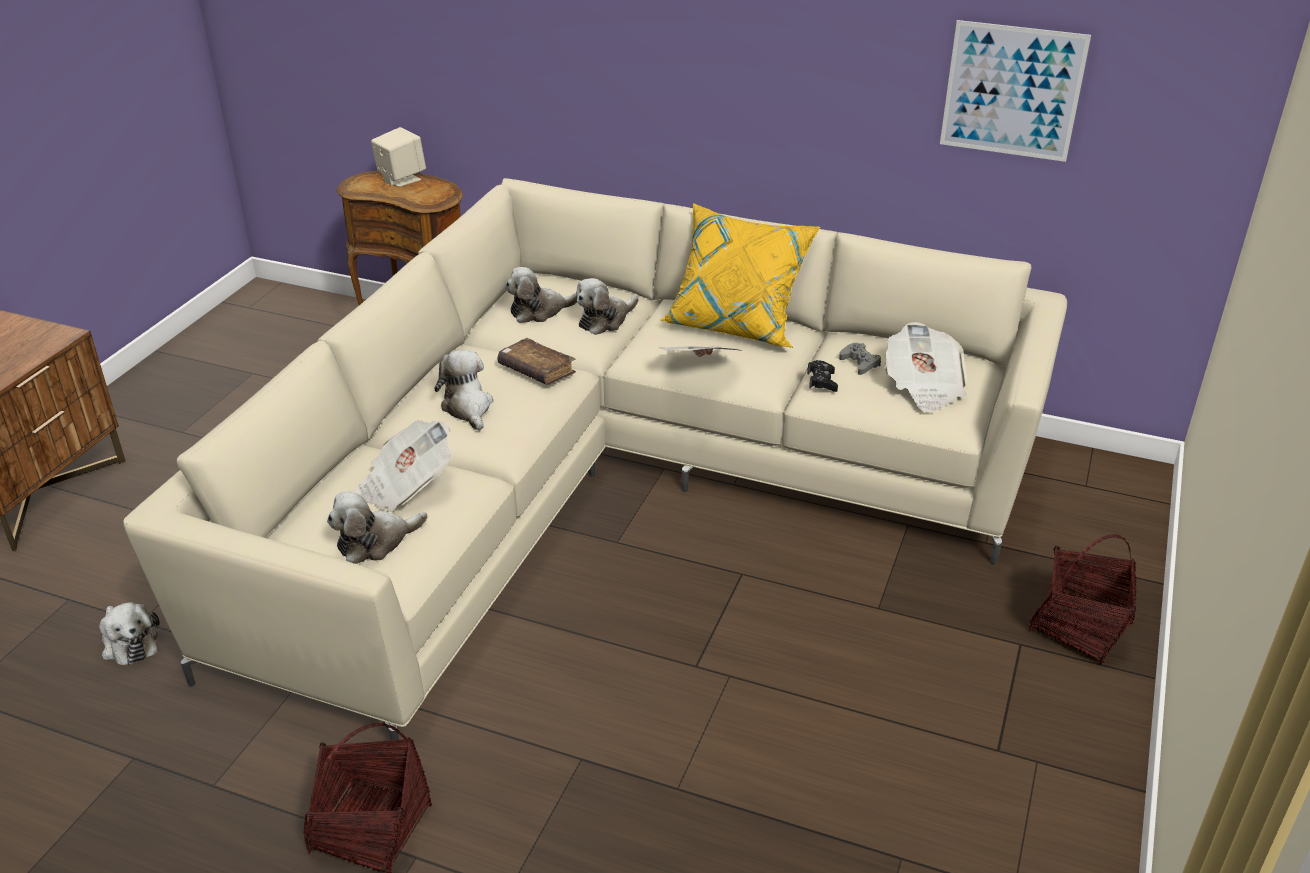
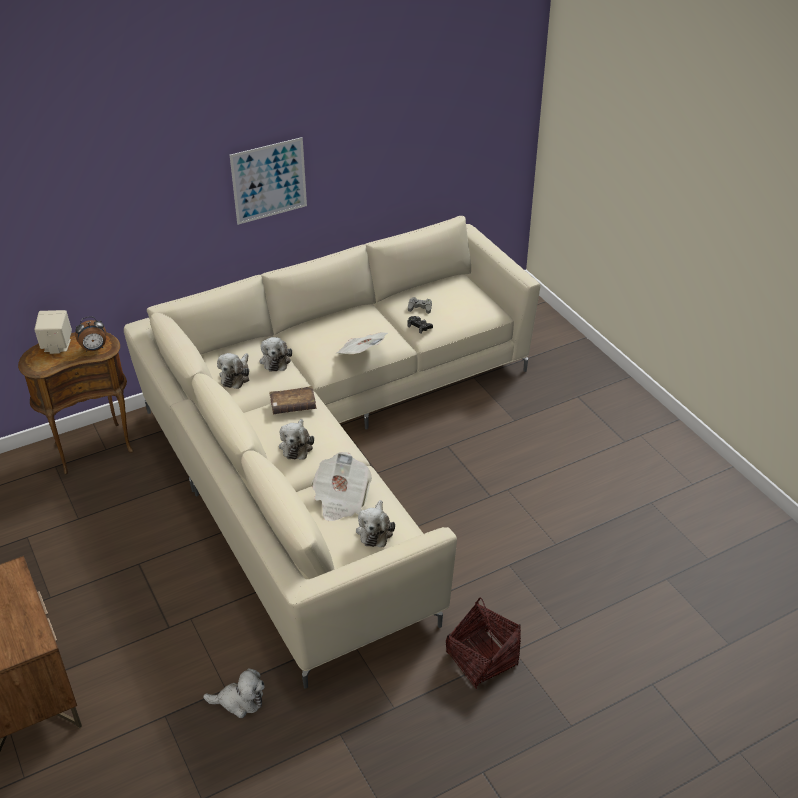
camera: 50 degrees left, 5 degrees up
(421, 197) = (94, 349): none -> alarm clock
(468, 408) = (296, 445): plush toy -> plush toy turned 105 degrees counterclockwise
(736, 324) = (338, 322): yellow pillow -> none
(923, 388) = (461, 303): newspaper -> none
(1012, 91) = (426, 131): picture -> picture (269, 181)
(1080, 628) = (586, 375): basket -> none

